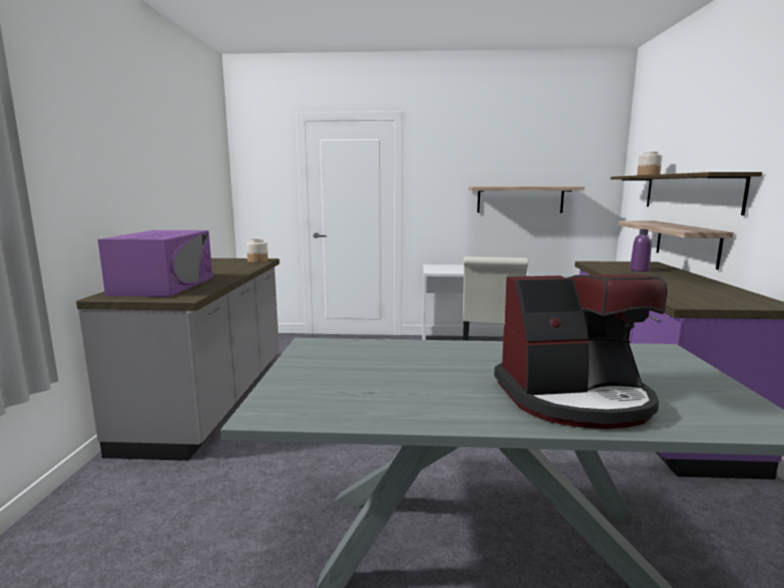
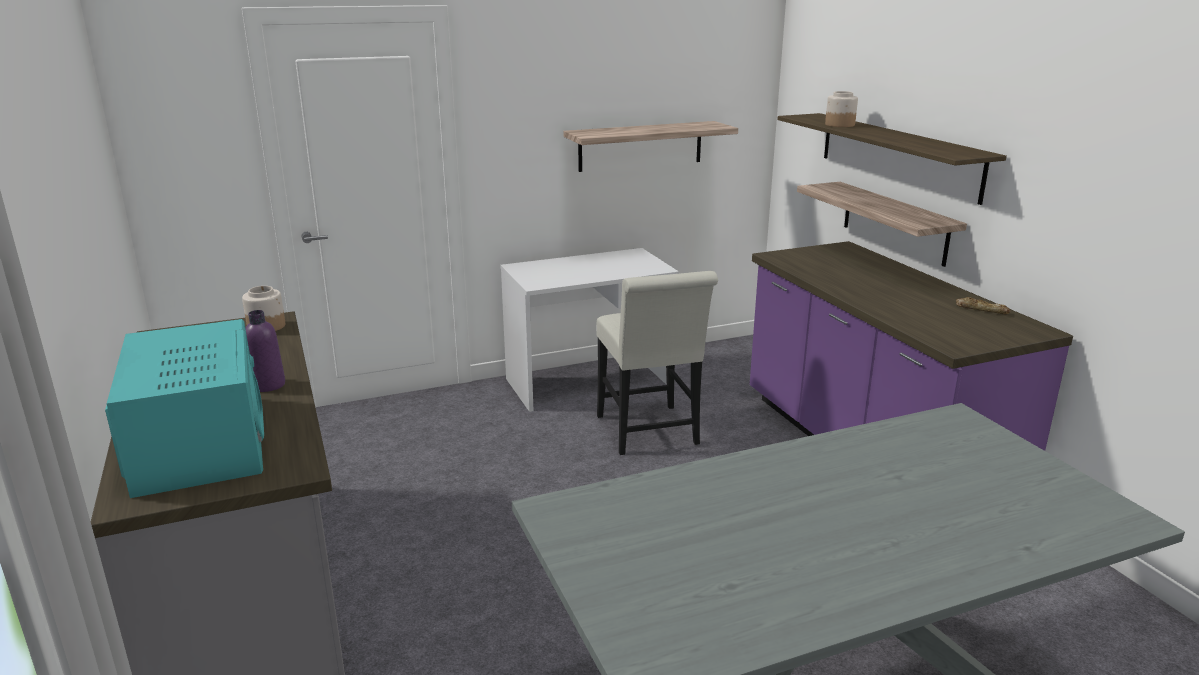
camera: 25 degrees left, 10 degrees up
(163, 286) = (200, 442): purple microwave -> turquoise microwave
(574, 398) = (942, 530): coffee machine -> none
(639, 270) = (848, 269): purple bottle -> purple bottle (268, 385)
(733, 292) = (982, 309): none -> bread

